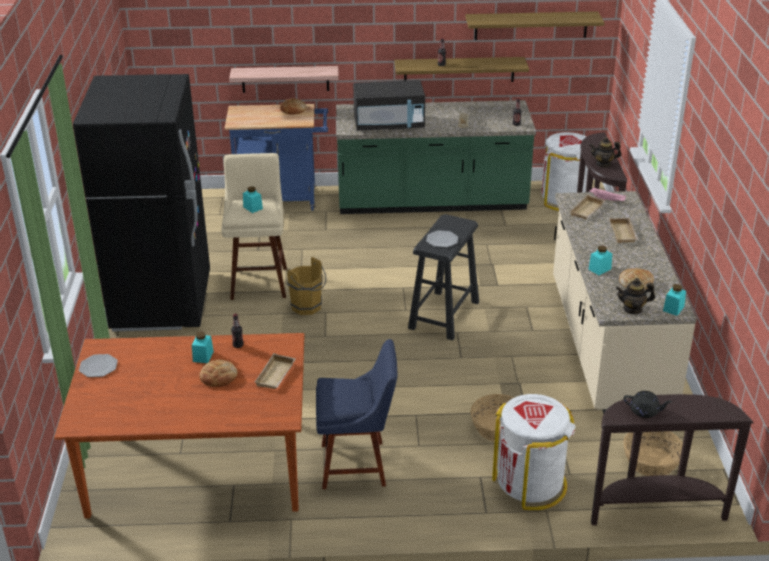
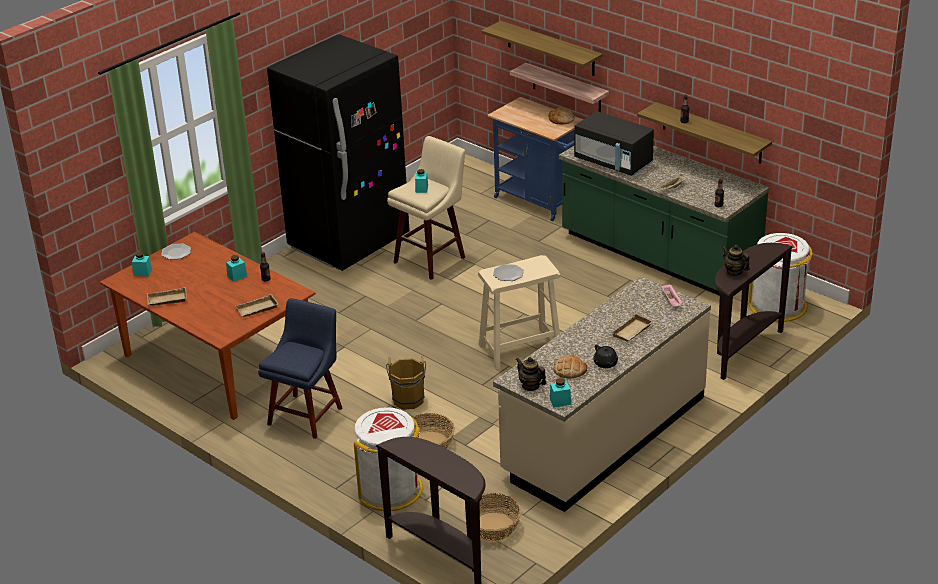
camera: 45 degrees right, 0 degrees up
(218, 376) = (226, 293): bread -> none
(308, 307) = (435, 294): brown bucket -> brown bucket (408, 402)
(357, 464) = (307, 414): blue chair -> blue chair turned 105 degrees counterclockwise
(443, 315) = (519, 349): black stool -> beige stool
(531, 25) = (778, 110): shelf -> shelf (550, 48)
(587, 211) = (638, 301): beige tray -> beige tray (167, 300)
(599, 269) = (562, 347): turquoise jar -> turquoise jar (142, 272)
(645, 411) = (417, 452): black teapot -> black teapot (606, 364)

